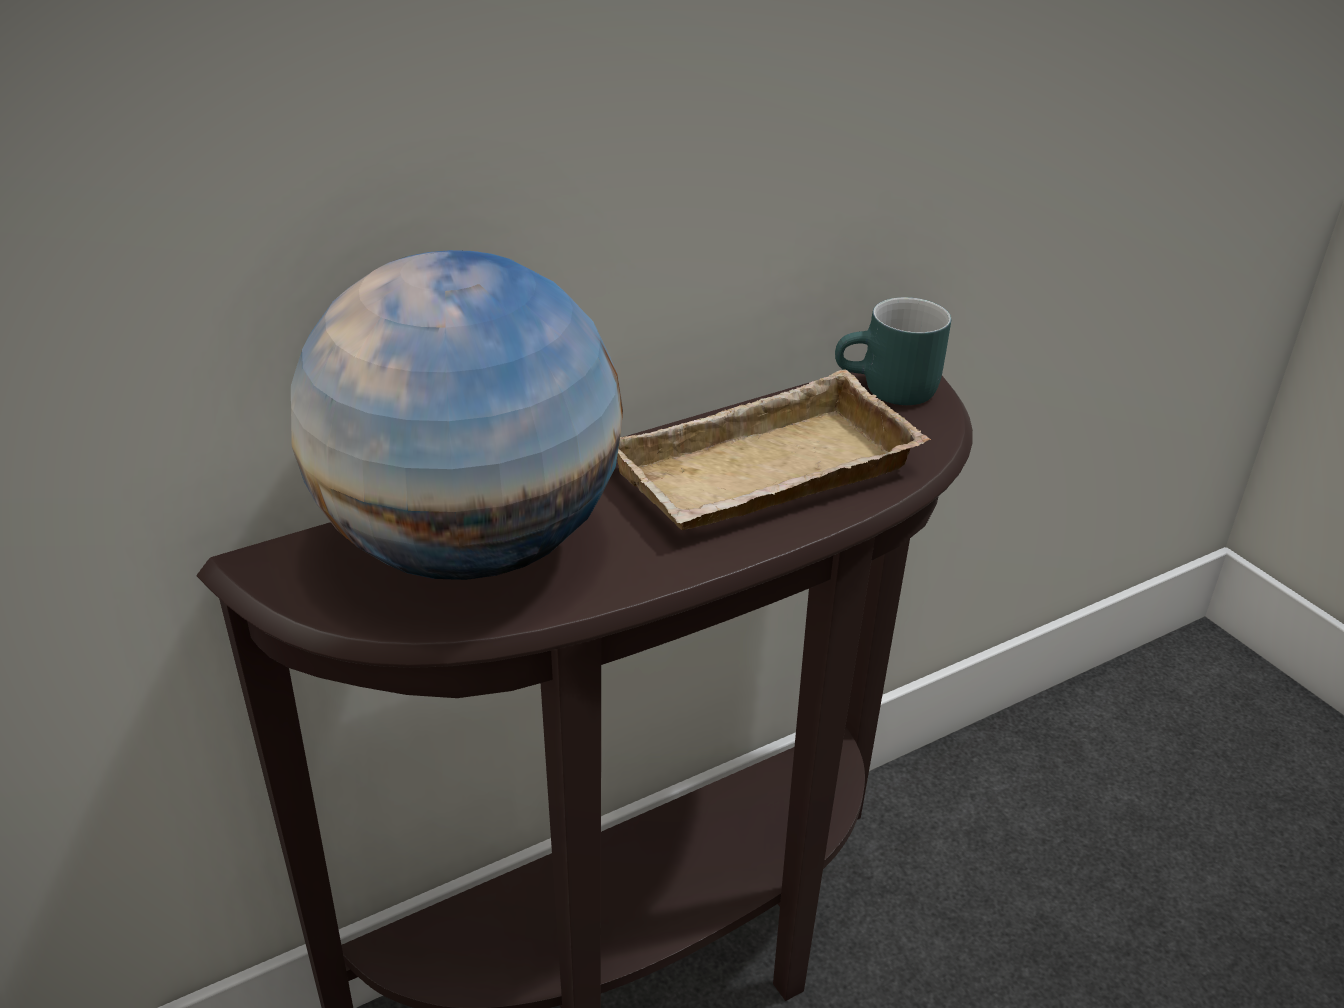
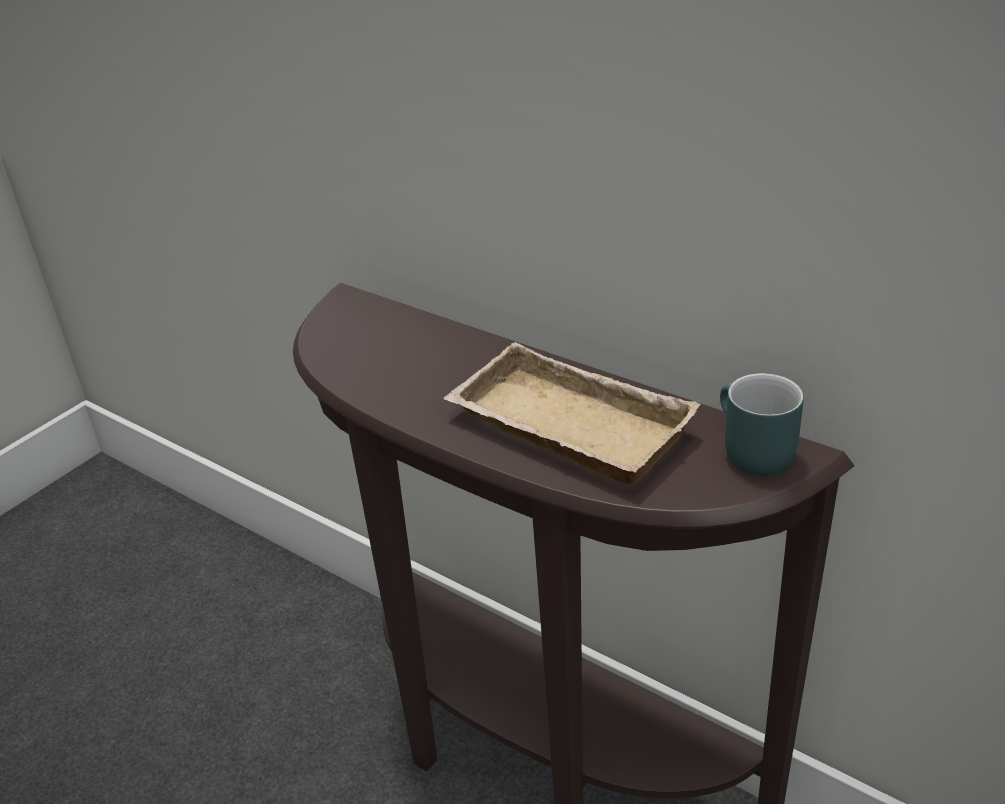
camera: 70 degrees right, 0 degrees up
(472, 547) = (399, 349): globe -> none

